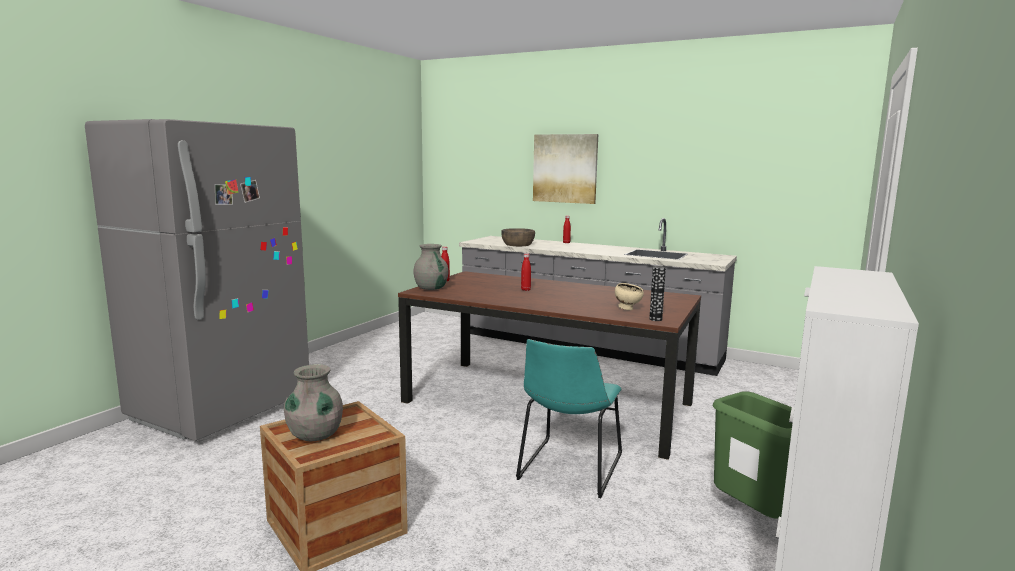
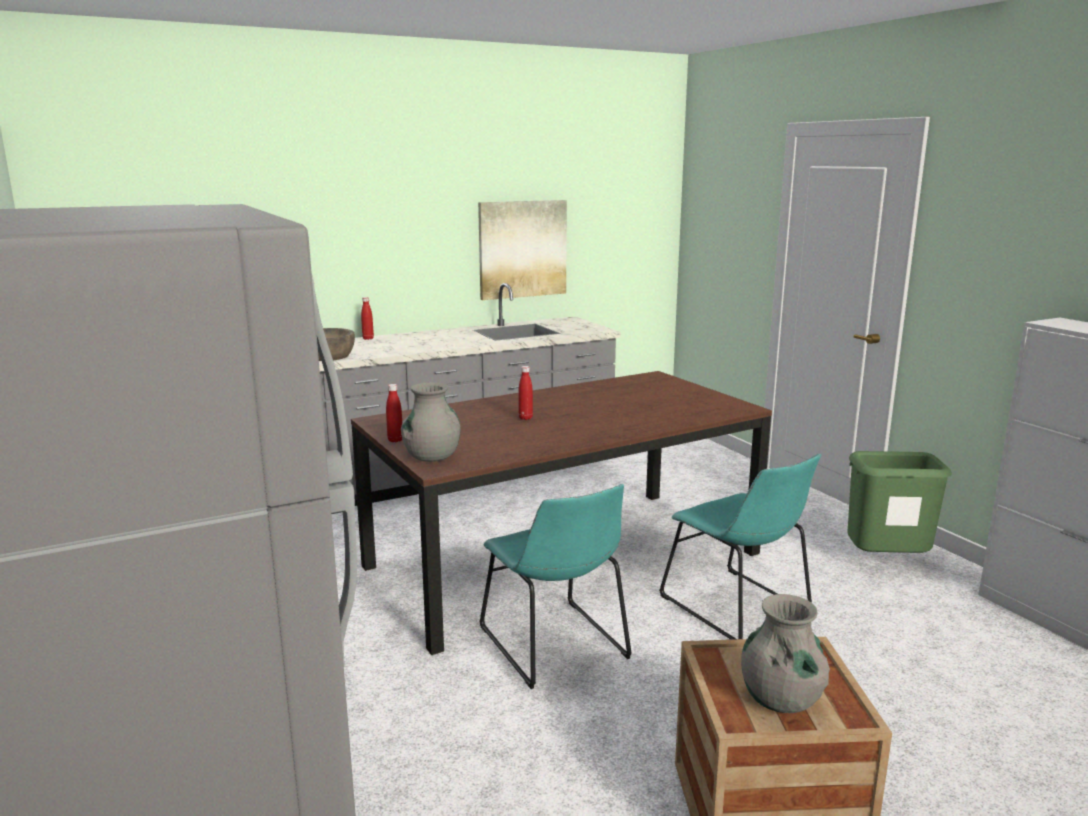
camera: 55 degrees left, 5 degrees up
(445, 427) = (556, 646): none -> turquoise chair
(565, 168) = (341, 224): picture -> picture (522, 249)
(628, 309) = (680, 405): beige bowl -> none
(655, 319) = (733, 408): vase -> none

